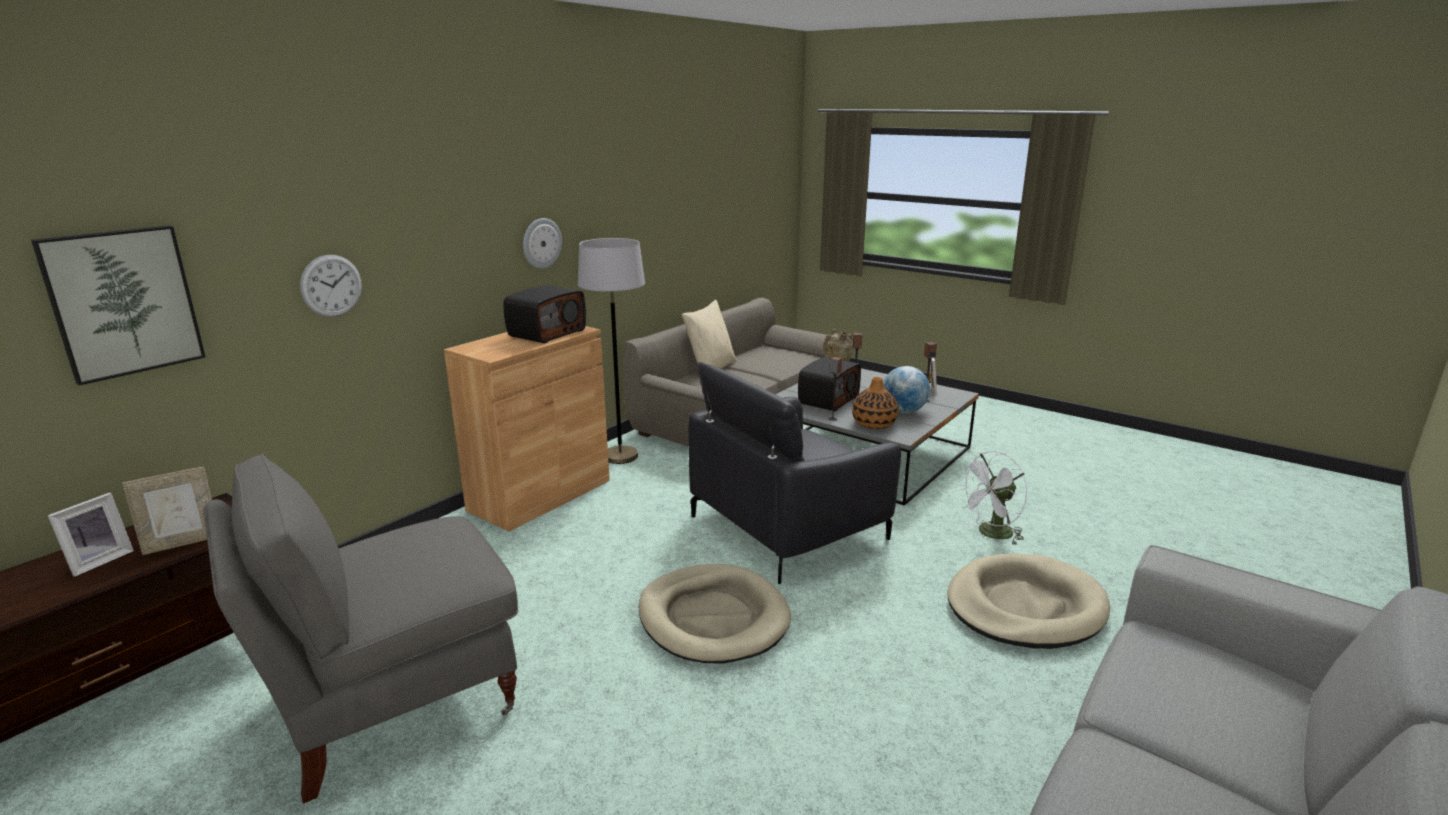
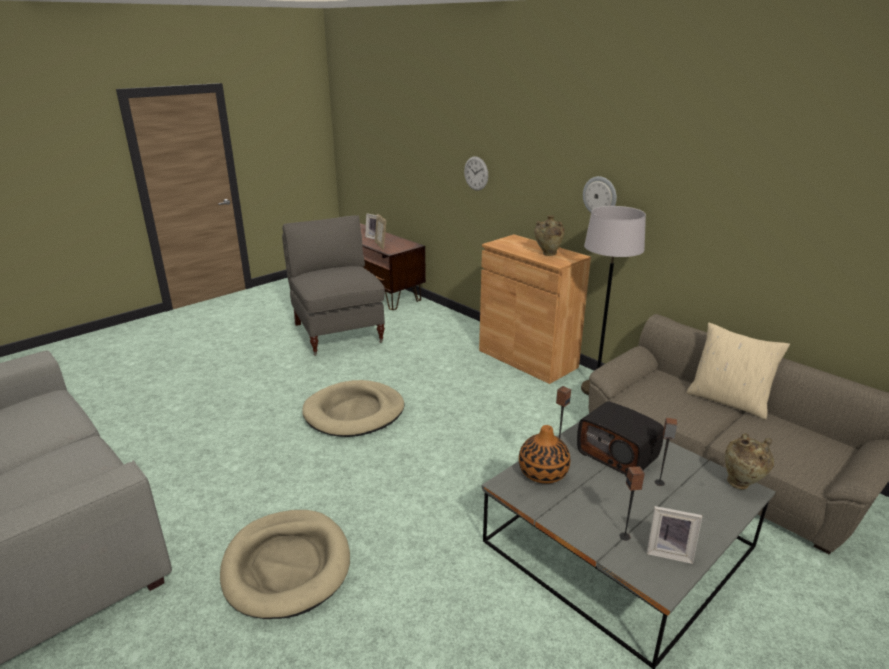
camera: 100 degrees right, 5 degrees up
(123, 302) = (415, 152): picture -> none
(546, 333) = (547, 254): radio -> beige vase
(788, 527) = (457, 458): black armchair -> none
(903, 411) = (584, 506): globe -> none
(991, 534) = (407, 591): white fan -> none

